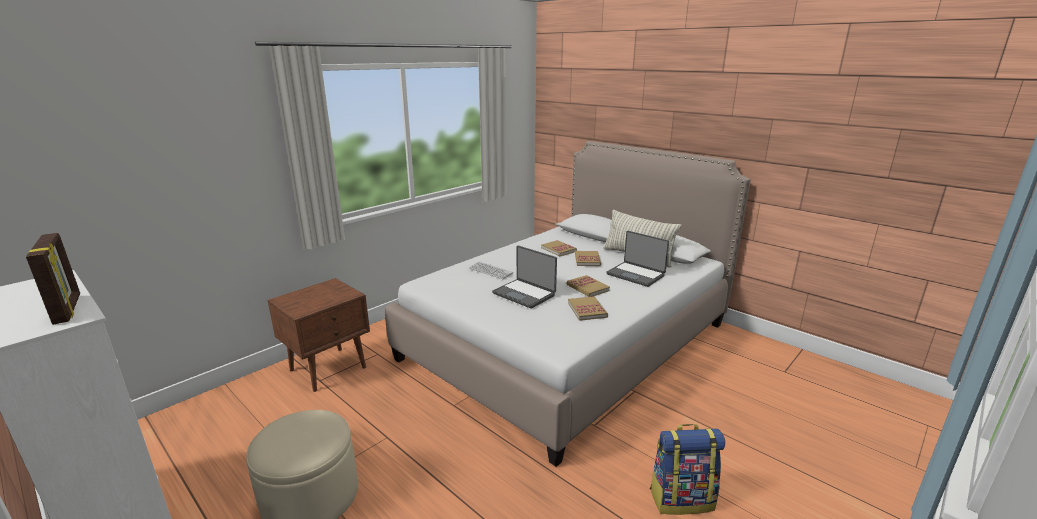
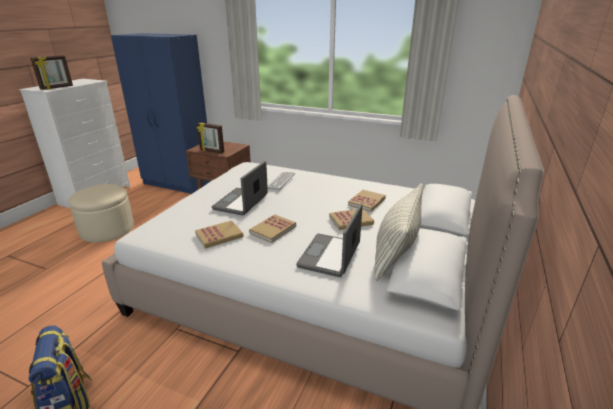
camera: 70 degrees right, 5 degrees up
(215, 408) = (178, 183): none -> blue wardrobe
(327, 302) = (211, 151): none -> picture frame

